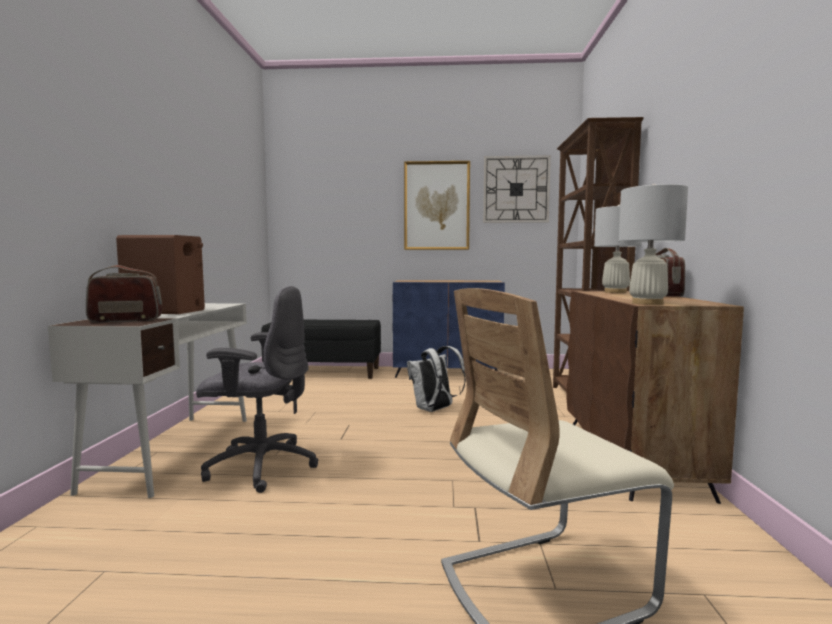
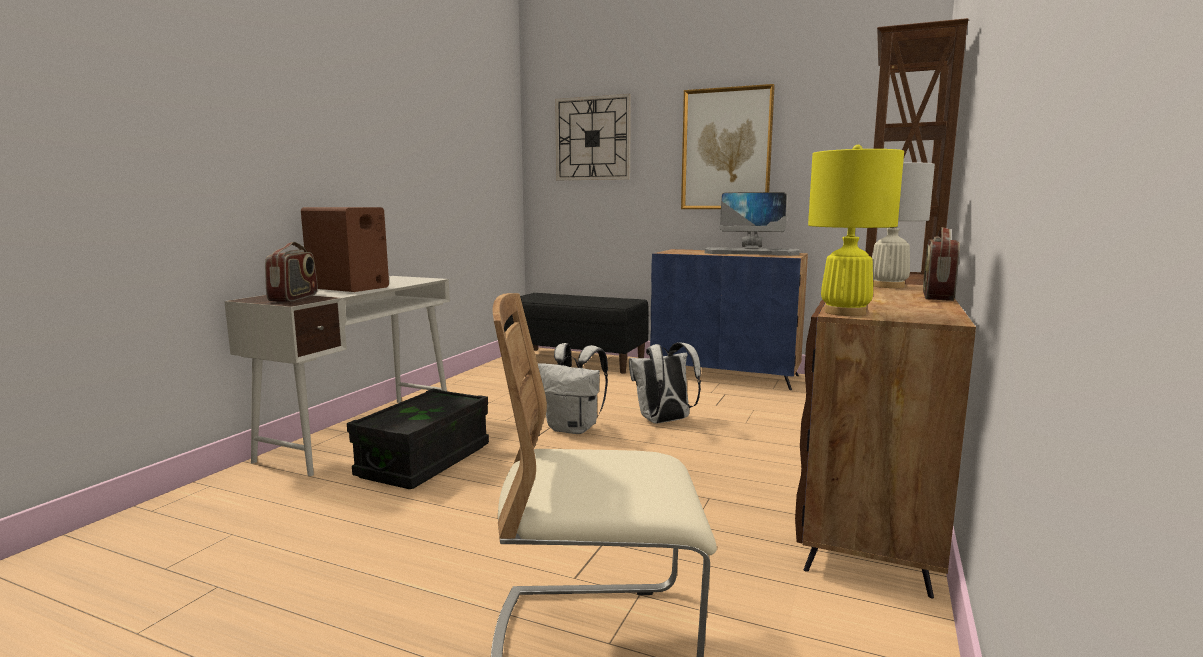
camera: 20 degrees right, 5 degrees up
(126, 320) = (294, 298): radio -> radio turned 90 degrees clockwise
(260, 466) = (424, 461): grey office chair -> black storage box
(370, 423) = (574, 428): none -> white backpack
(463, 280) = (752, 253): none -> monitor
(516, 189) = (840, 122): wall clock -> wall clock (593, 138)
(647, 303) = (845, 312): white table lamp -> yellow table lamp

